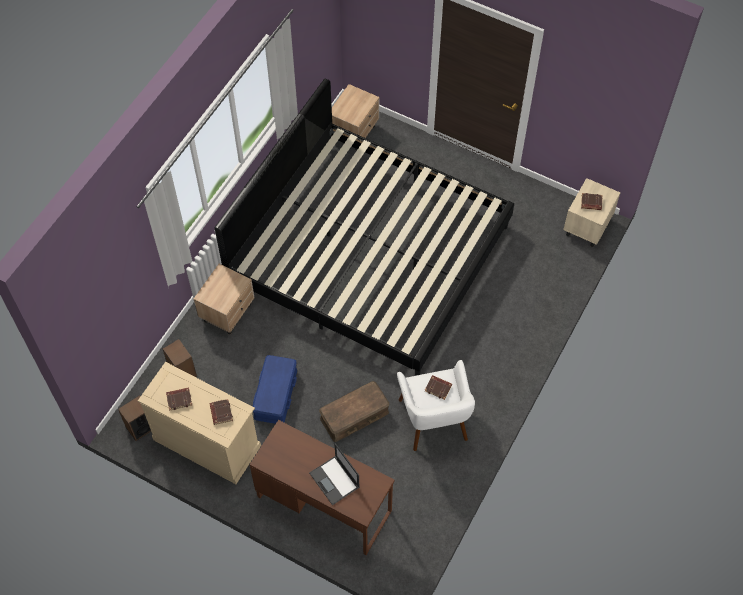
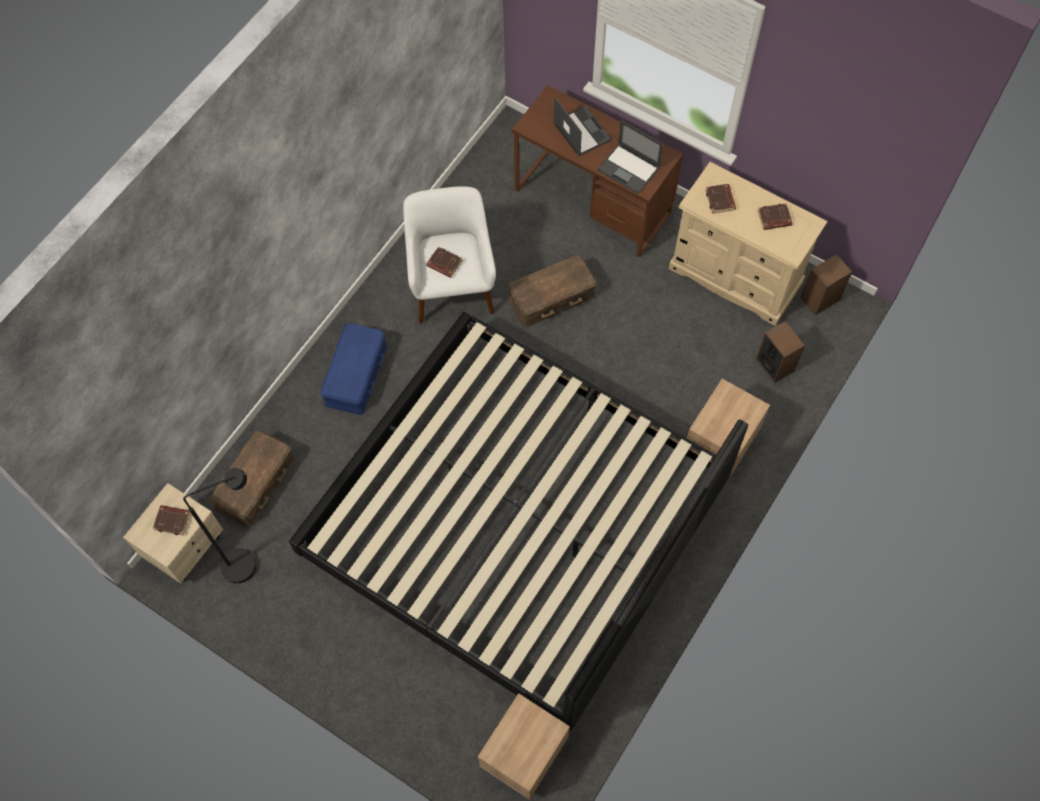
camera: 175 degrees left, 5 degrees up
(276, 394) = (650, 329): blue storage box -> blue storage box (355, 374)
(294, 446) = (629, 169): none -> laptop
(543, 221) = (248, 561): none -> black floor lamp
(551, 268) = (255, 483): none -> brown storage box

